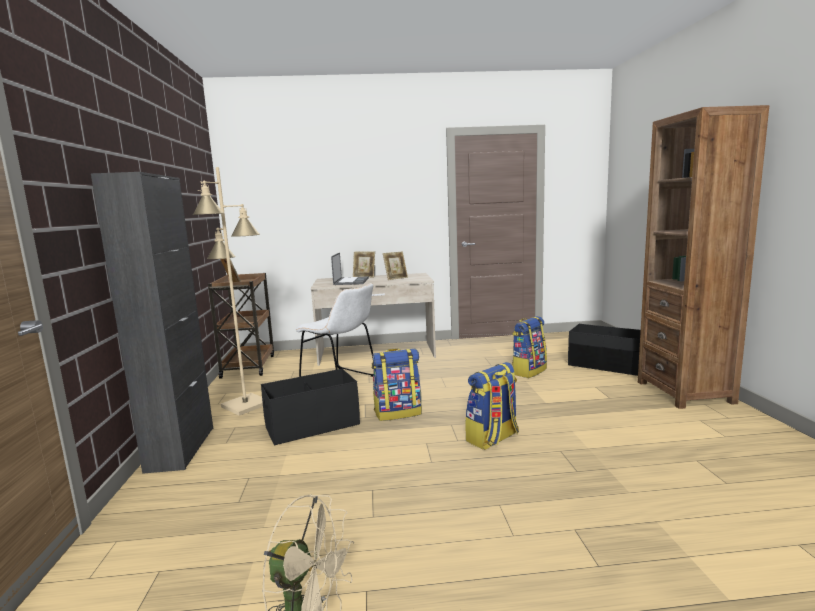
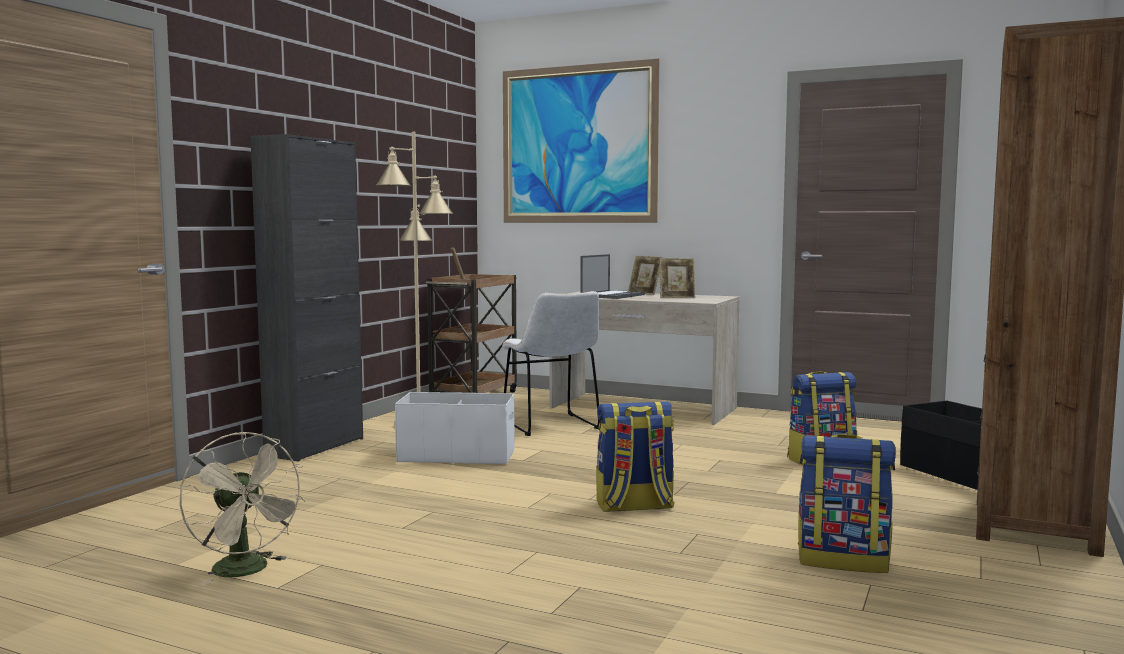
camera: 30 degrees right, 5 degrees down
(301, 175) = (578, 144): none -> picture
(312, 425) = (457, 455): black storage box -> white storage box
(398, 412) = (566, 464): backpack -> backpack (843, 560)

